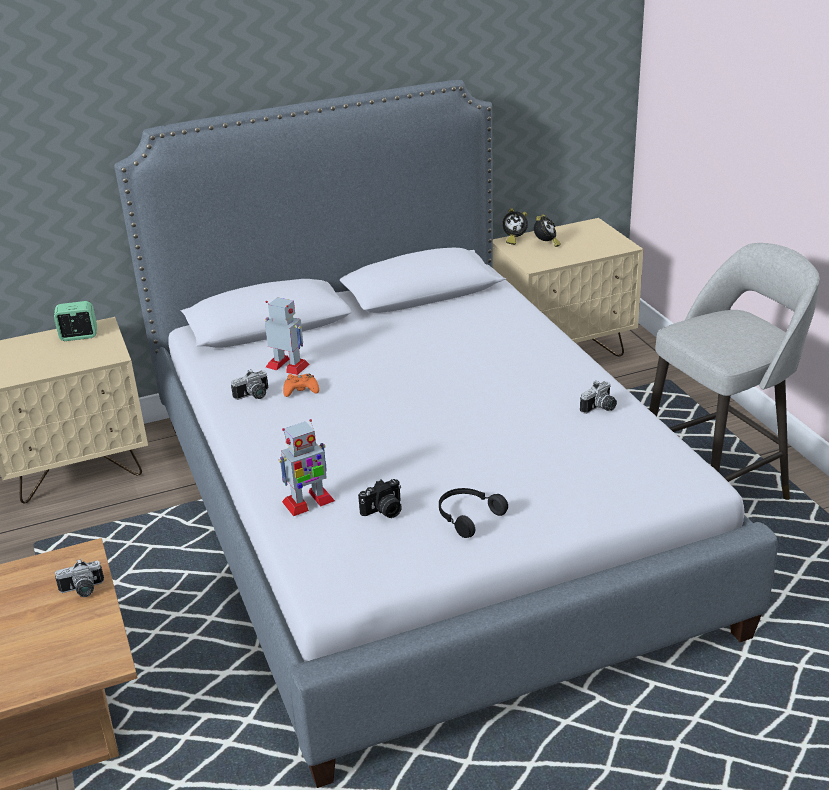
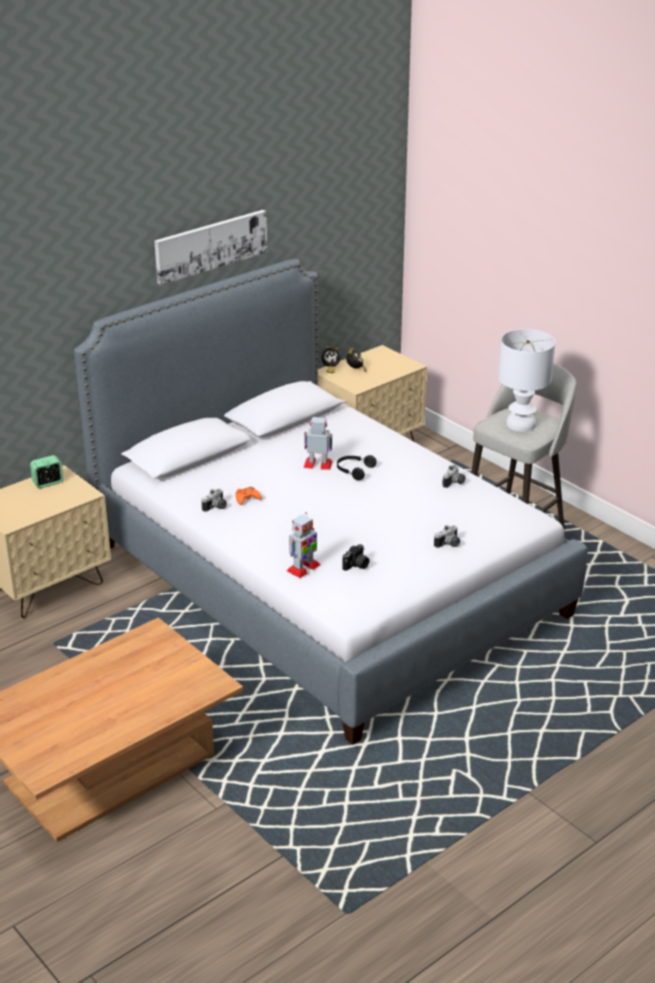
camera: 20 degrees left, 0 degrees up
(82, 591) = (171, 649): camera -> camera (449, 545)
(288, 366) = (225, 483): toy robot -> toy robot (318, 464)
(332, 47) = (211, 245): none -> picture
(467, 516) = (409, 561): black headphones -> black headphones (354, 470)
(725, 335) = (520, 424): none -> white table lamp

